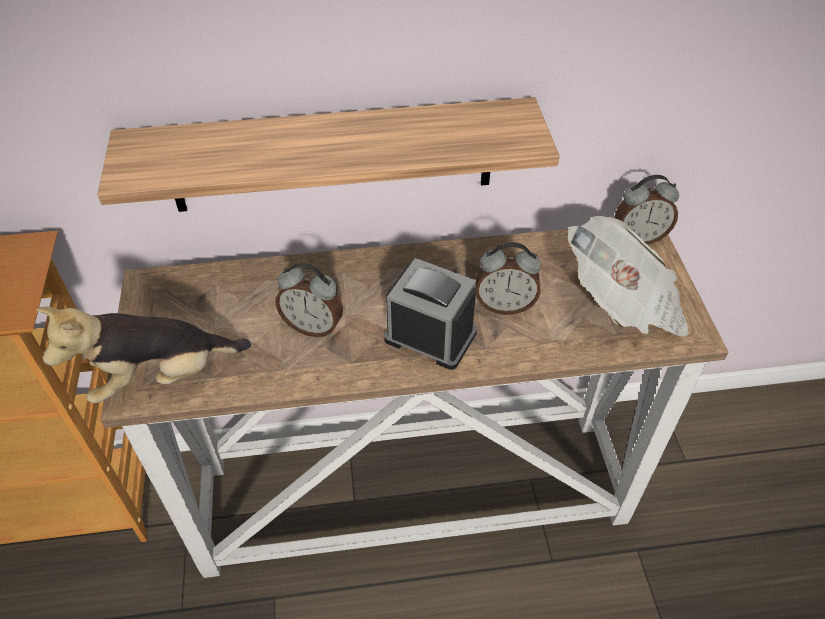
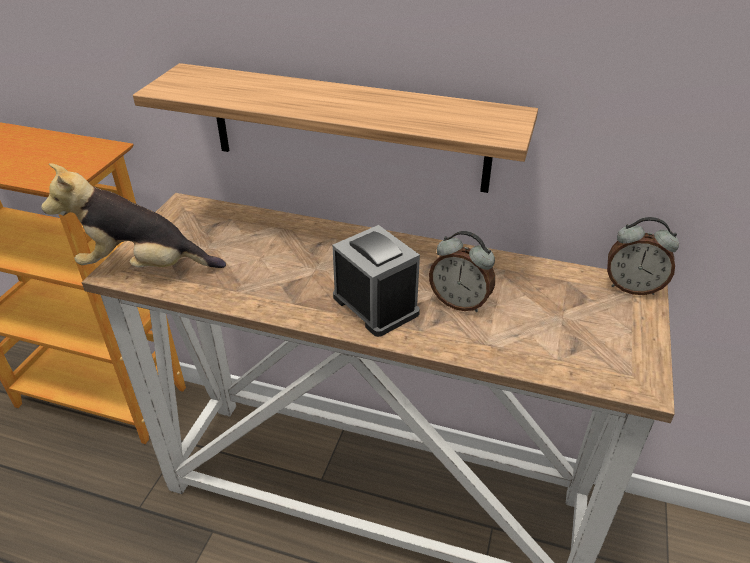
camera: 25 degrees right, 10 degrees down
(313, 326) = (283, 268): alarm clock -> none
(624, 303) = (582, 335): newspaper -> none

